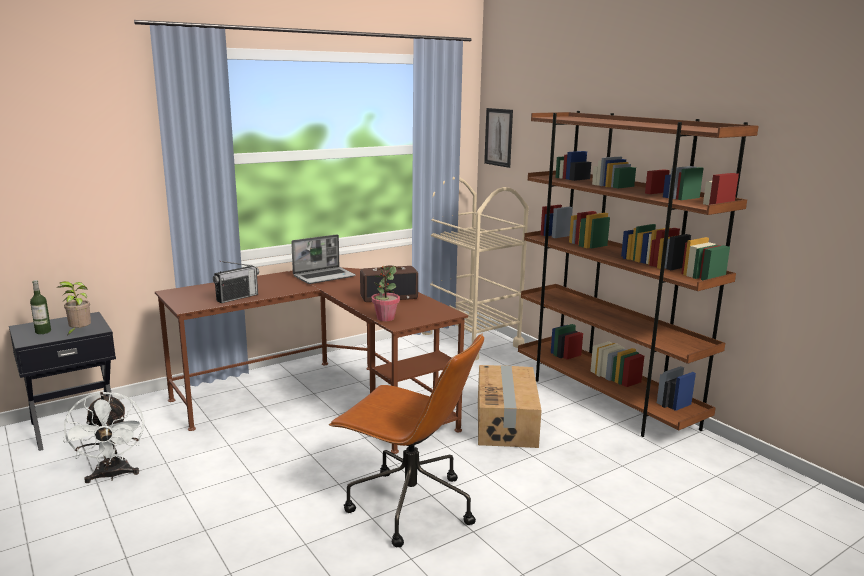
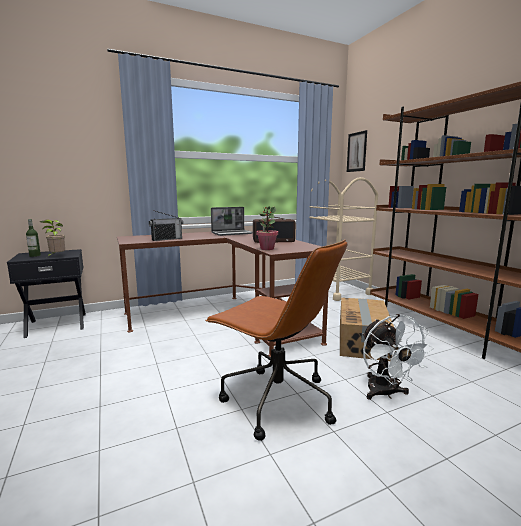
camera: 10 degrees right, 5 degrees down
(112, 475) = (58, 358): white fan -> white fan (385, 393)

